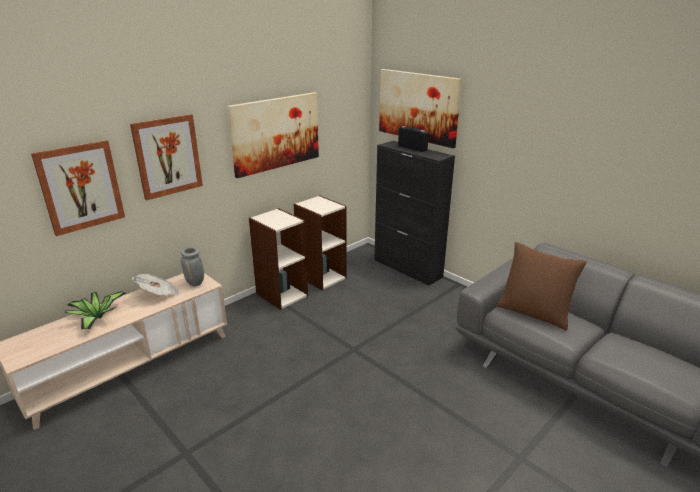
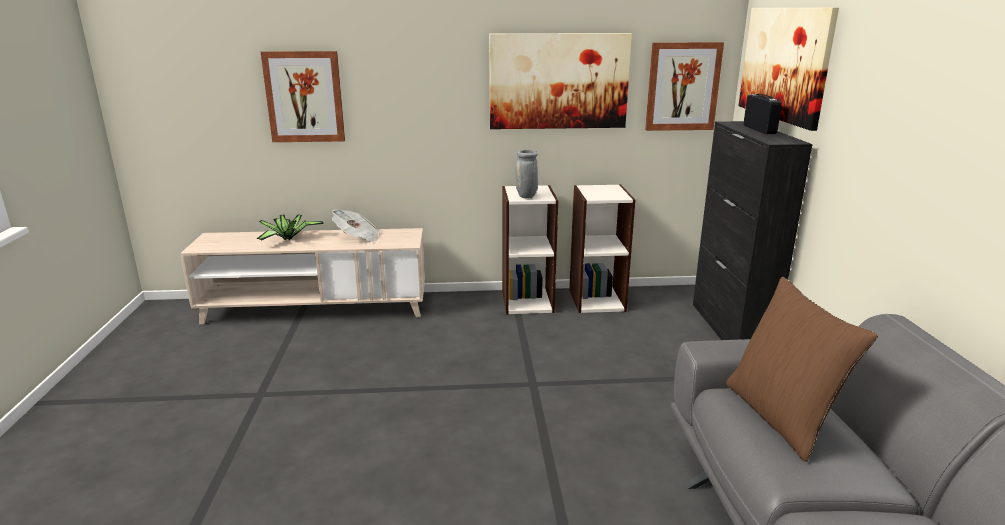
camera: 40 degrees right, 5 degrees down
(167, 156) = (404, 83): picture -> picture (682, 86)
(195, 283) = (400, 239): grey vase -> grey vase (527, 197)

